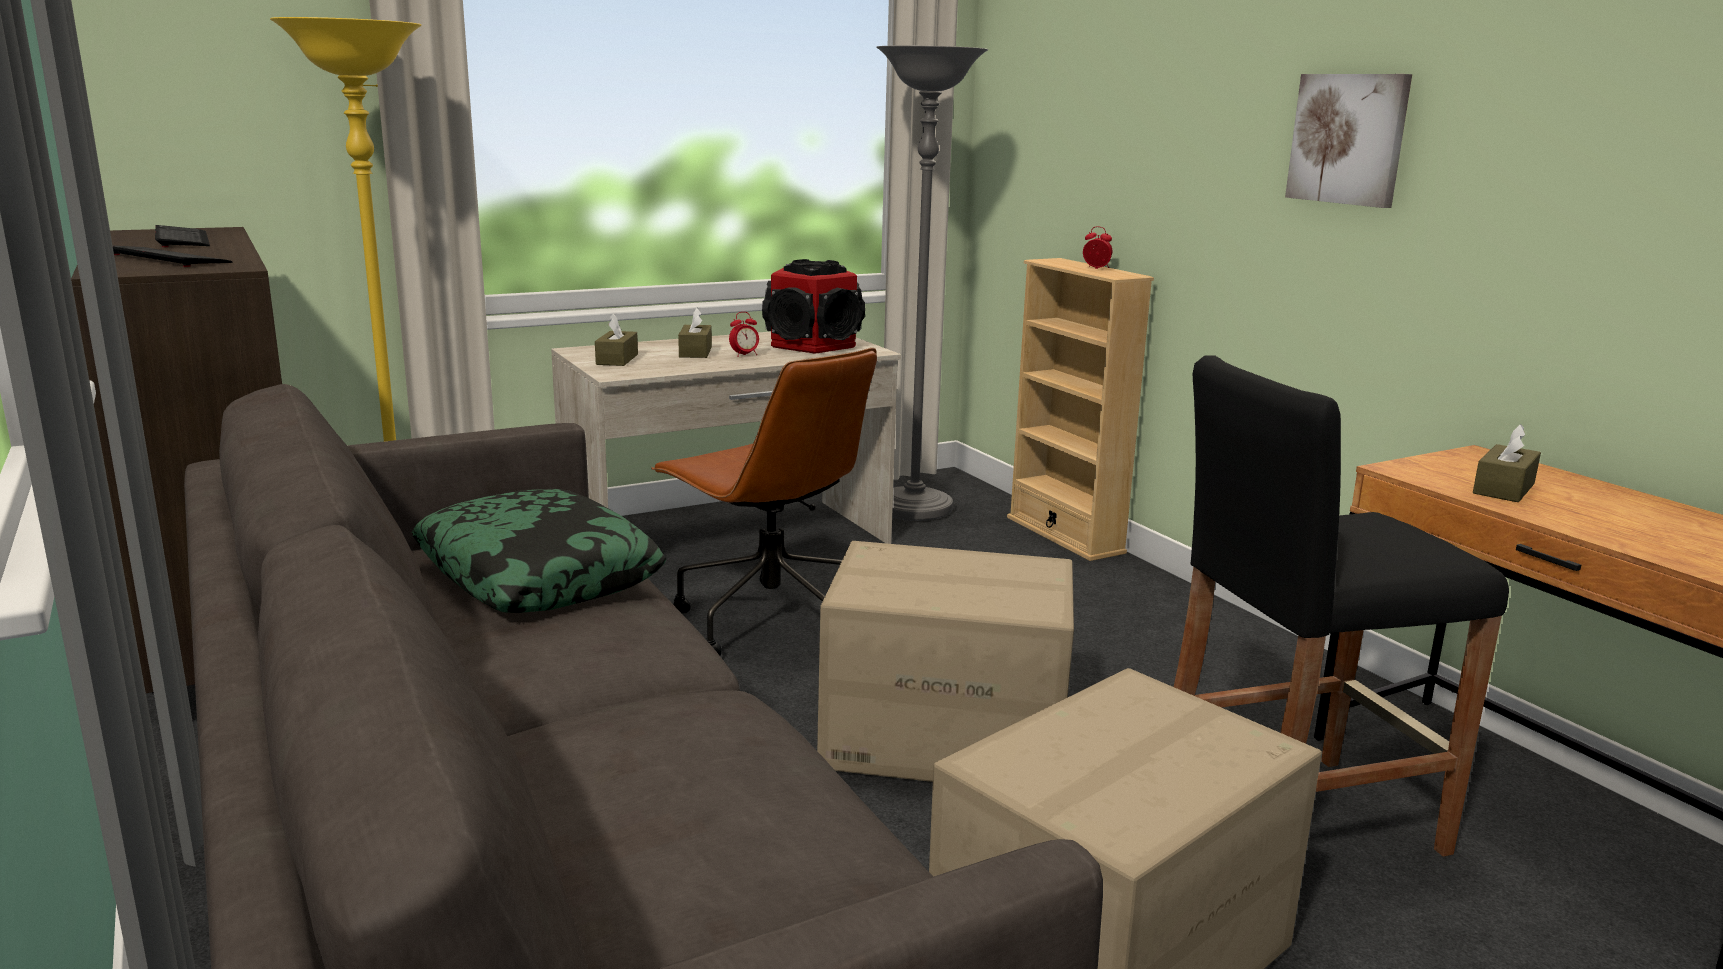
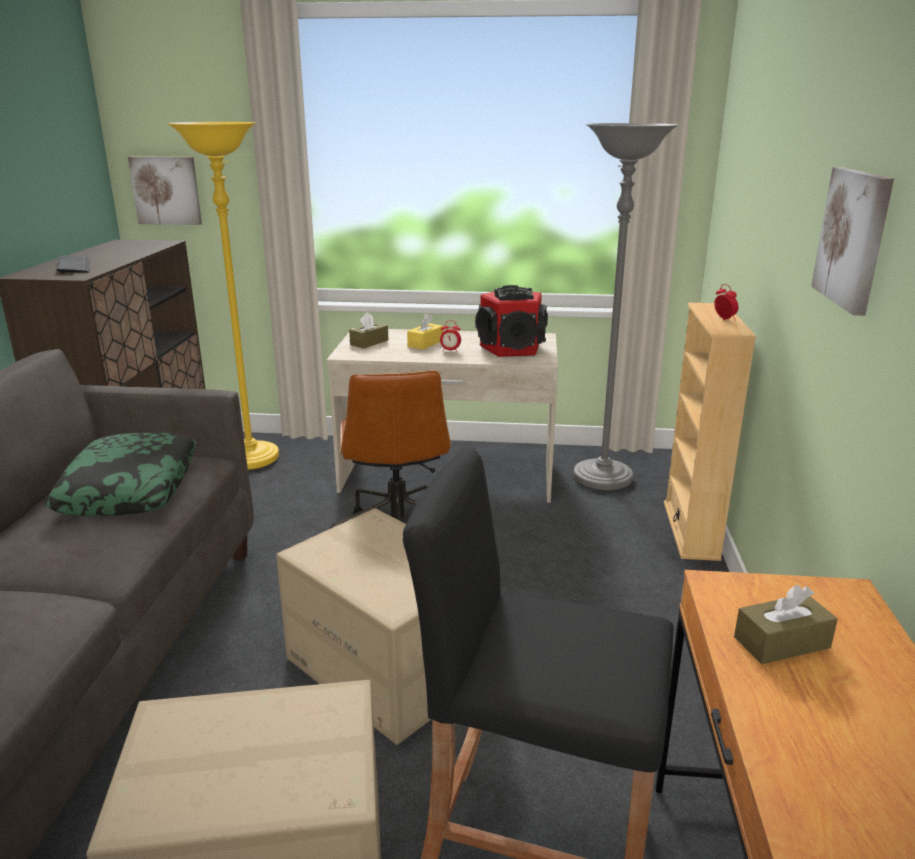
camera: 35 degrees right, 5 degrees up
(182, 239) = (126, 250): keyboard -> none
(186, 142) = (166, 190): none -> picture
(695, 352) = (425, 343): brown tissue box -> yellow tissue box

